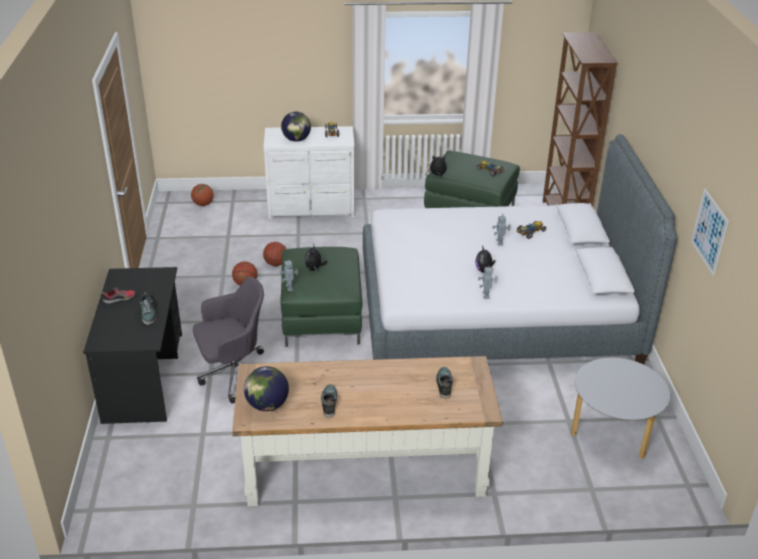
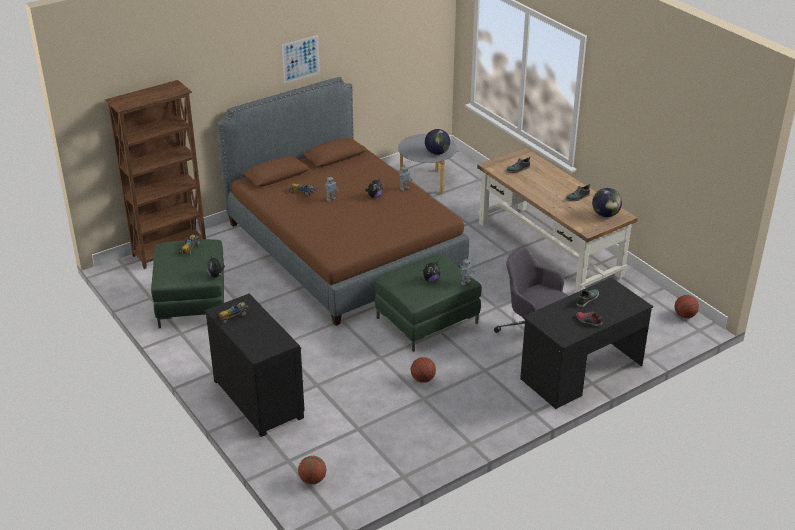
camera: 120 degrees left, 0 degrees up
(276, 264) = (377, 376): basketball -> basketball (684, 316)
(296, 140) = (266, 331): globe -> globe (437, 152)
(312, 208) = (260, 397): white dresser -> black dresser
(496, 312) = (342, 247): grey bed -> brown bed
(709, 231) = (373, 51): picture -> picture (300, 59)

